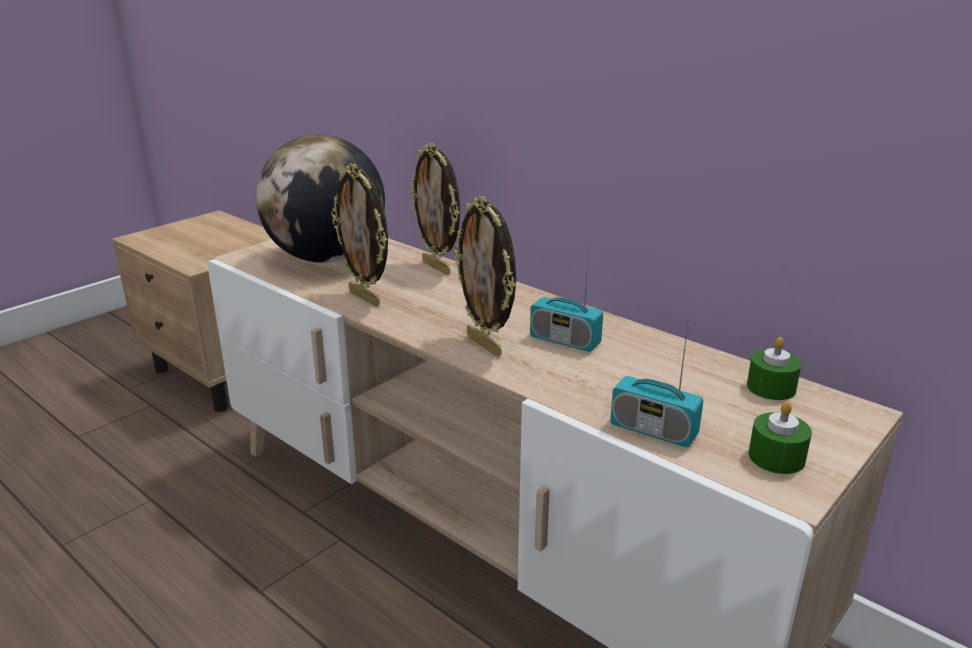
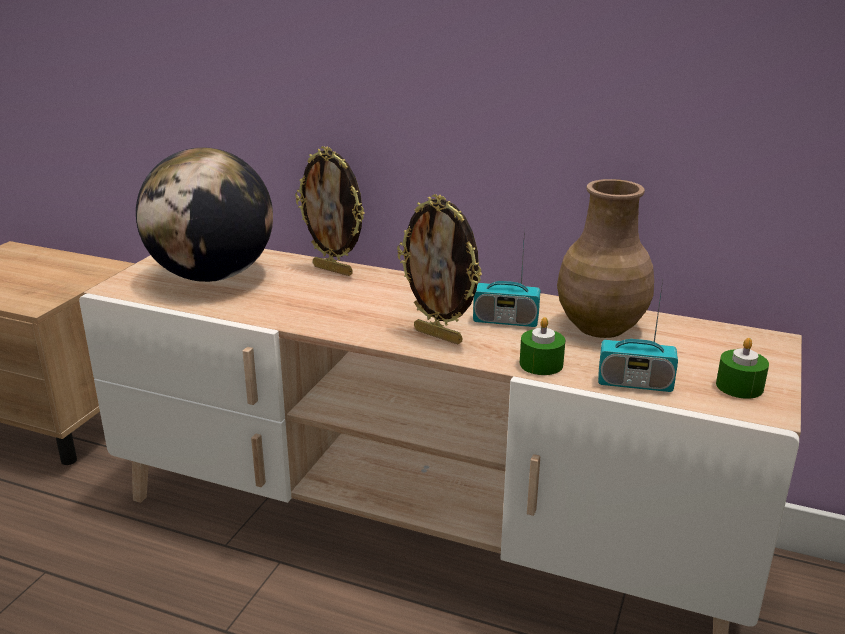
camera: 20 degrees left, 0 degrees up
(366, 297) = (288, 309): picture frame -> none
(663, 364) = (601, 327): none -> brown vase
(771, 387) = (697, 332): green candle -> green candle (541, 364)

